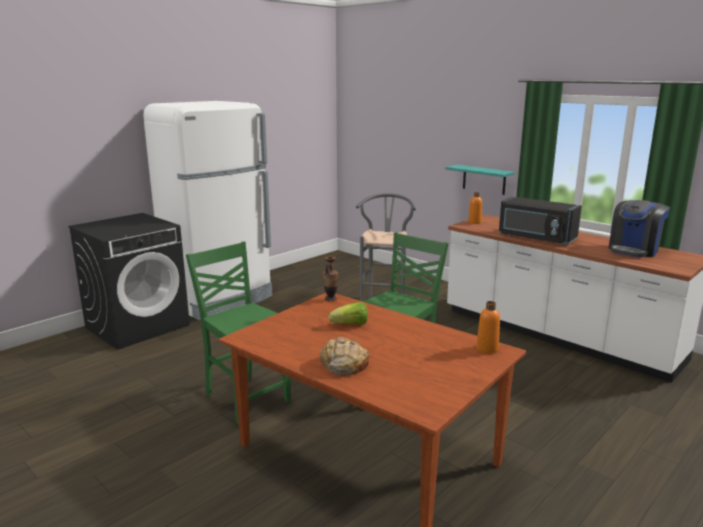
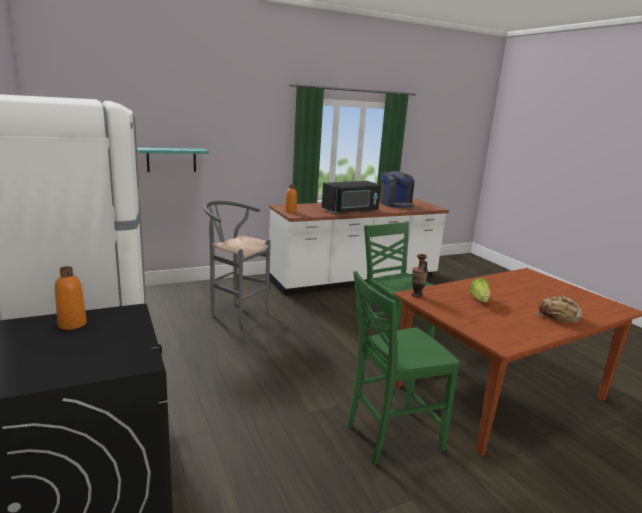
camera: 70 degrees left, 0 degrees up
(484, 179) = (253, 175): turquoise shelf -> turquoise shelf (171, 160)
(487, 349) = (526, 275): orange bottle -> orange bottle (72, 324)

